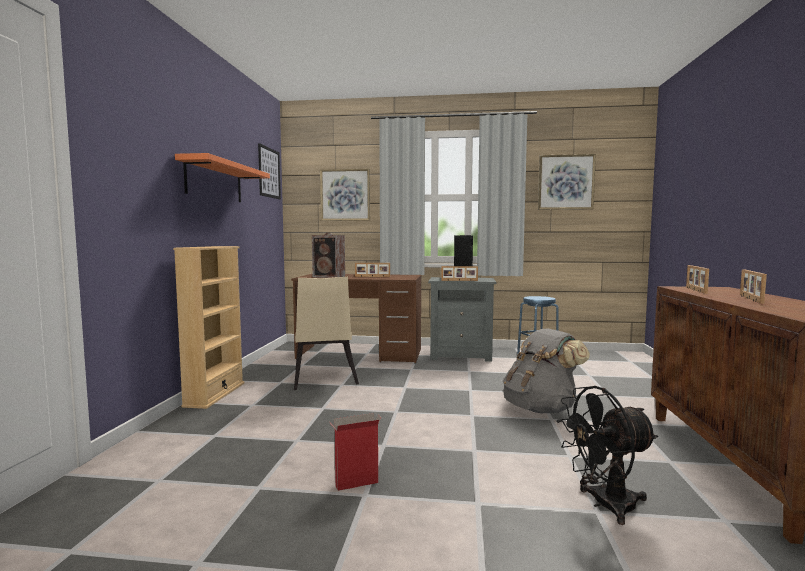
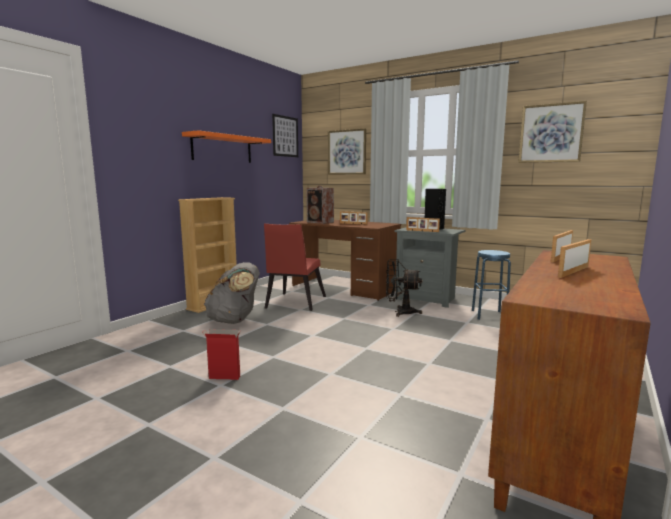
camera: 25 degrees right, 5 degrees up
(324, 379) = (294, 303): beige chair -> red chair
(541, 409) = (432, 353): grey backpack -> grey backpack (235, 320)
(604, 505) = (373, 434): black fan -> black fan (400, 312)

